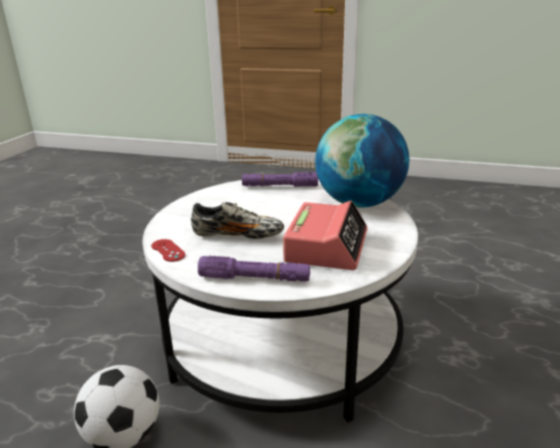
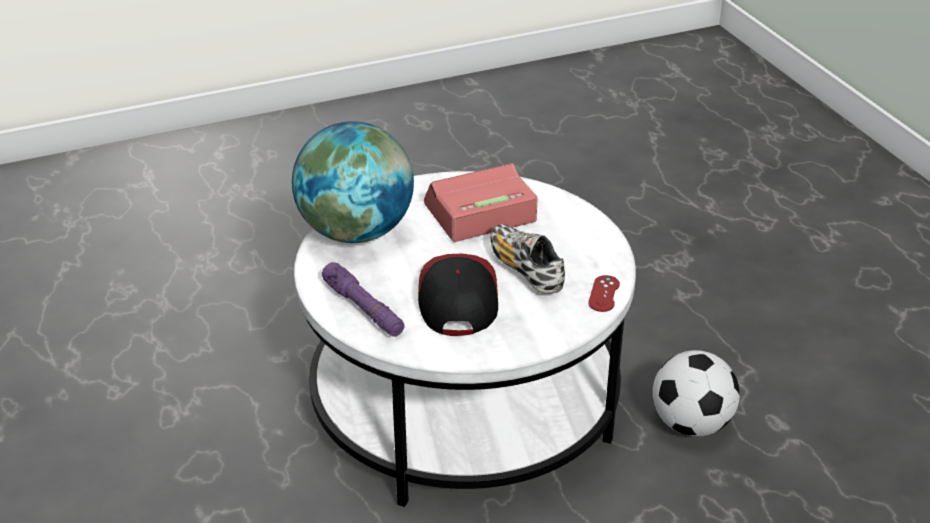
camera: 130 degrees left, 10 degrees up
(247, 208) = (457, 298): none -> cap
(255, 279) = (578, 224): purple flashlight -> none

